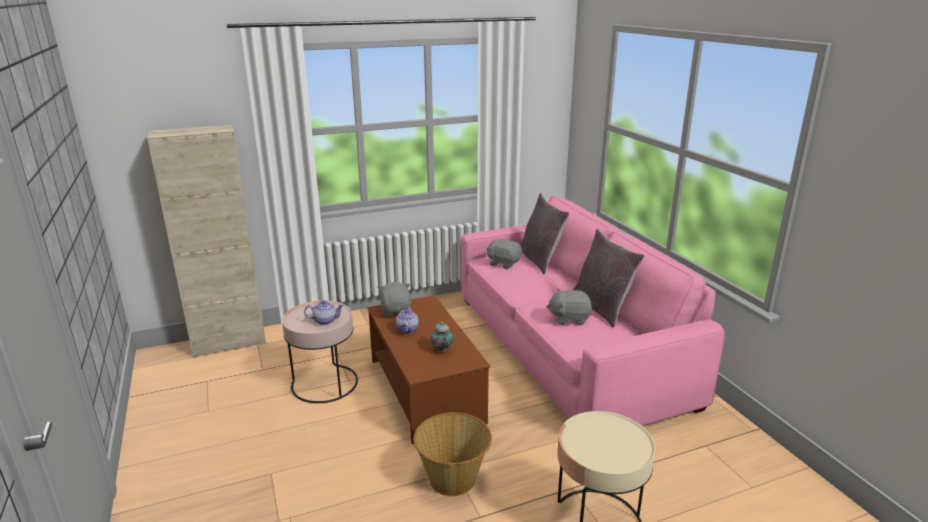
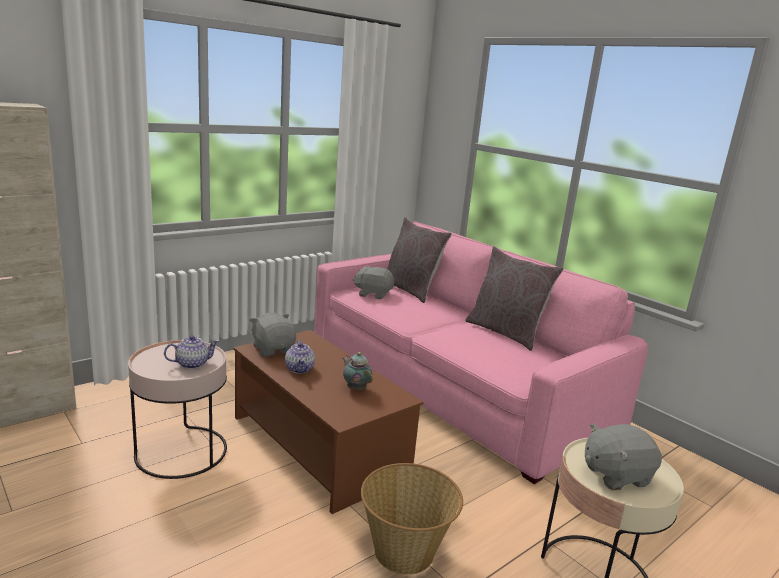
camera: 20 degrees left, 5 degrees down
(569, 318) = (481, 344): grey plush toy -> grey plush toy (615, 475)

